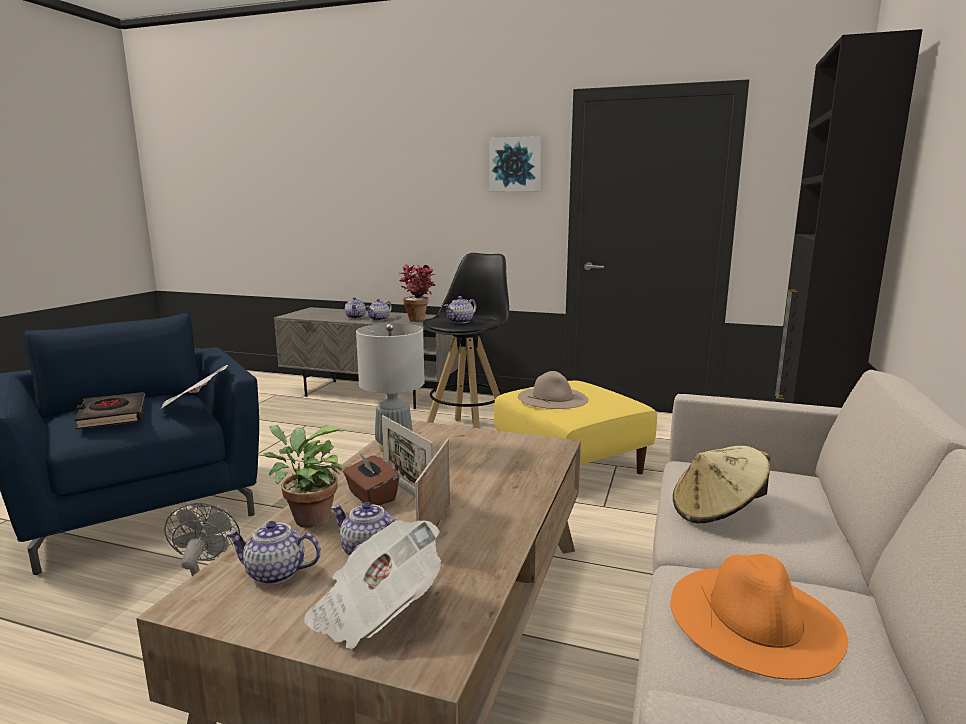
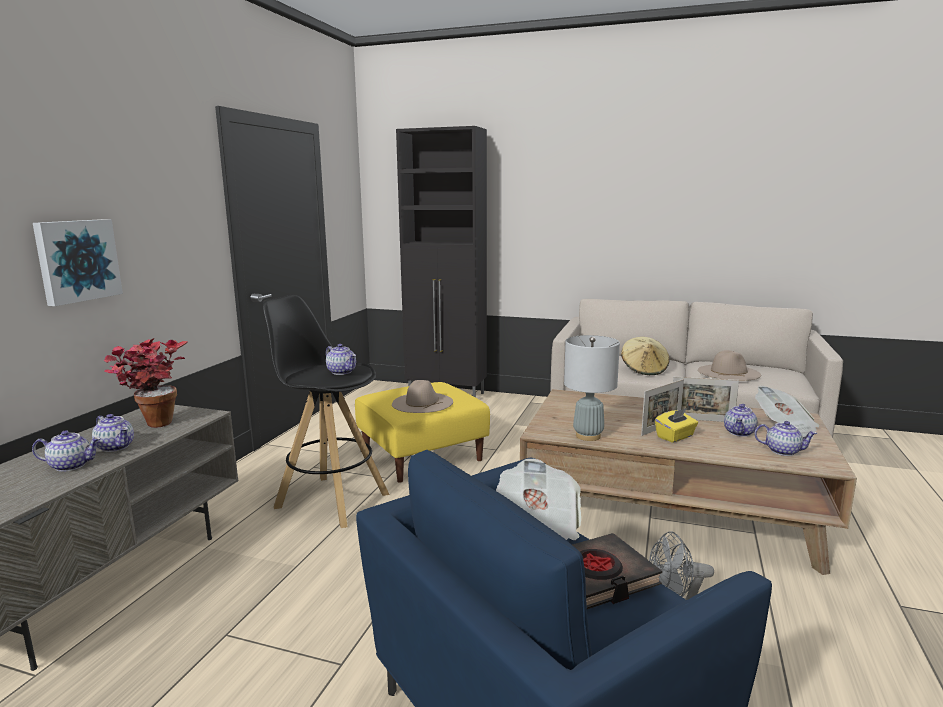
camera: 90 degrees left, 0 degrees up
(274, 573) = (783, 451): teapot -> teapot turned 75 degrees counterclockwise
(307, 519) = (719, 451): potted plant -> none
(371, 496) = (675, 437): brown tissue box -> yellow tissue box
(515, 164) = (178, 189): picture -> picture (77, 260)
(755, 617) = (728, 372): orange hat -> beige hat

